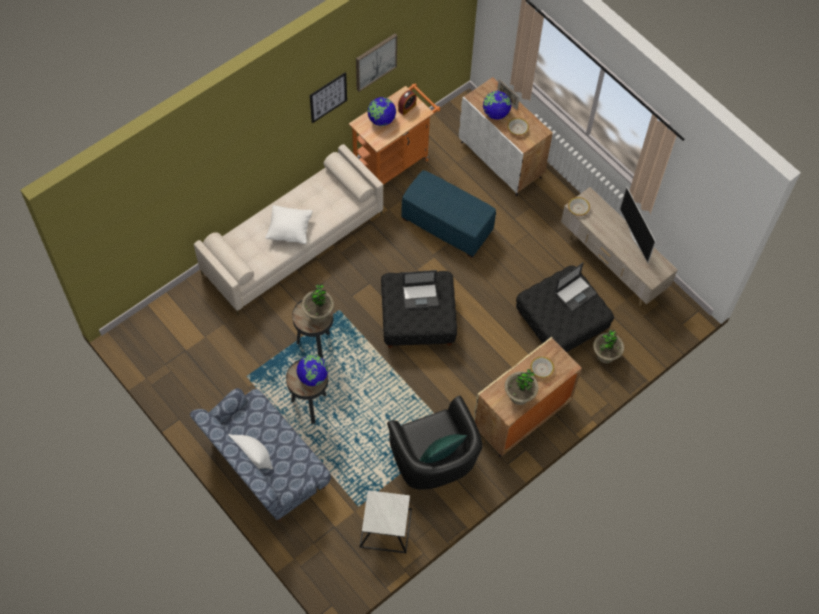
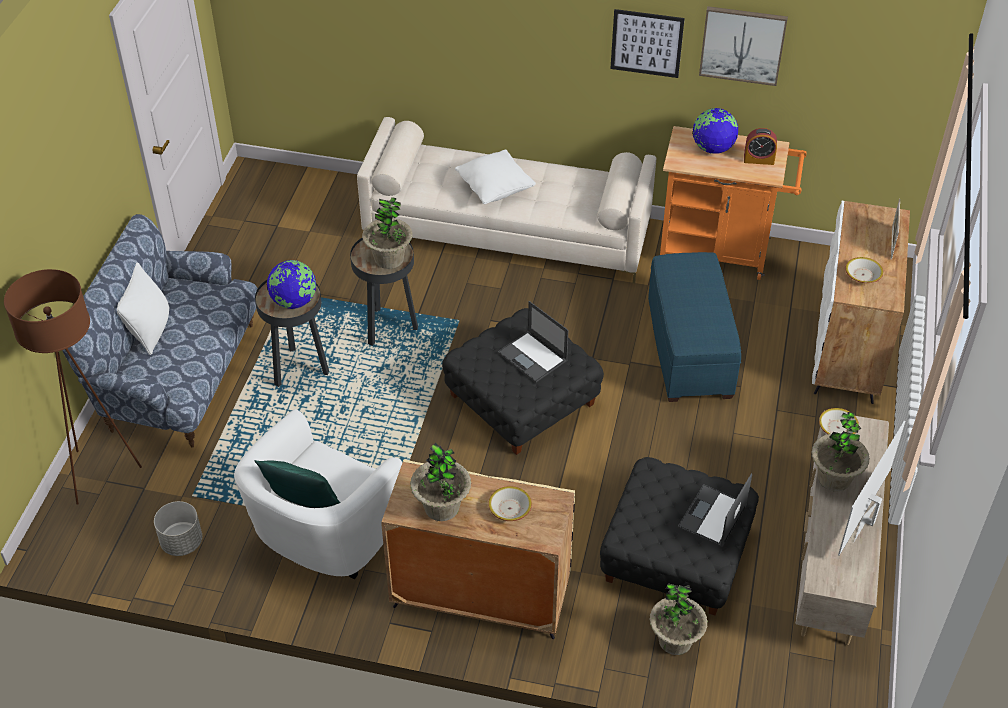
camera: 55 degrees right, 15 degrees down
(306, 543) = (100, 474): none -> brown floor lamp
(386, 528) = (181, 542): side table -> grey planter
(434, 463) = (322, 539): black armchair -> white armchair
(495, 113) = (858, 242): globe -> none
(575, 293) = (712, 517): laptop -> laptop turned 105 degrees clockwise
(604, 232) = (834, 478): none -> potted plant

